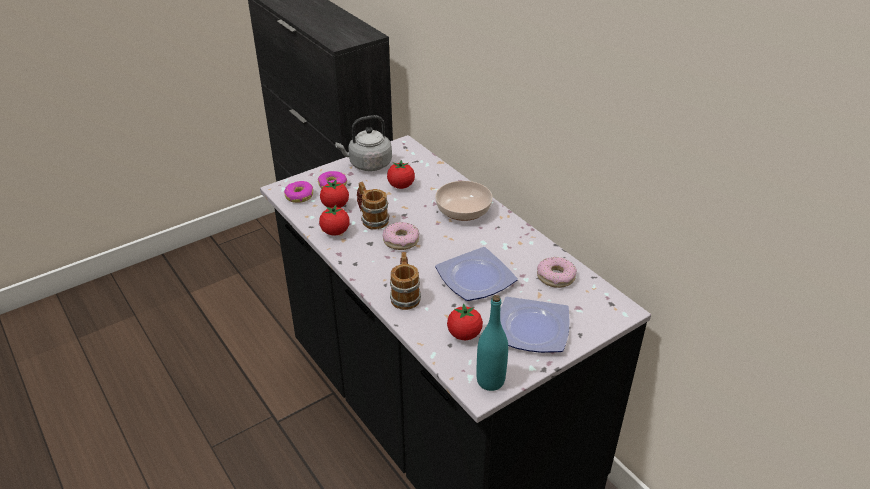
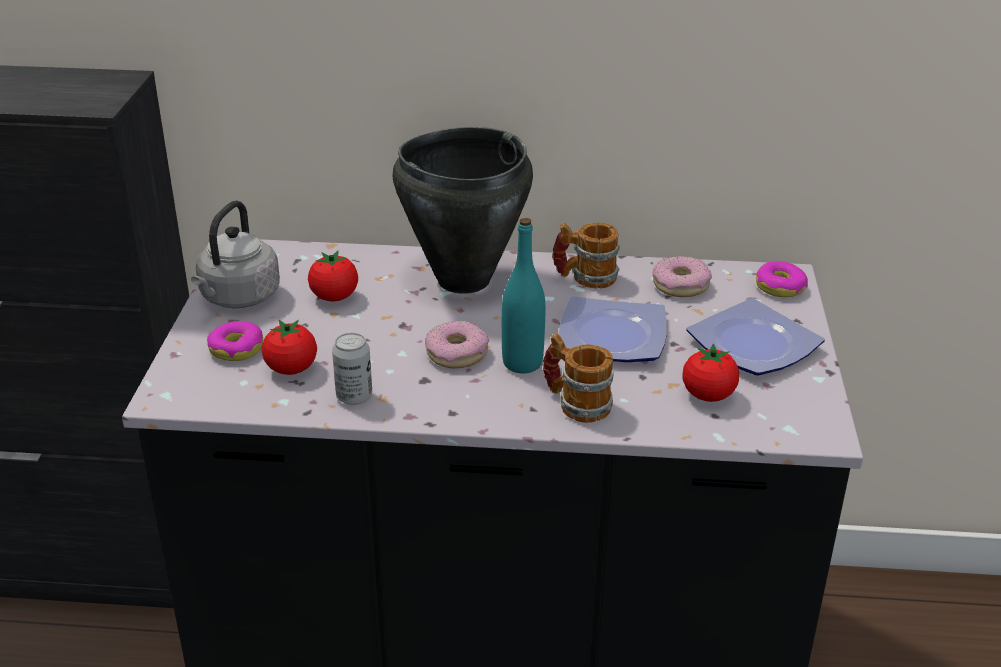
camera: 50 degrees left, 5 degrees down
(299, 196) = (212, 389): donut -> donut (780, 287)
(335, 232) = (354, 396): tomato -> can
(371, 219) = (372, 353): mug -> mug (585, 278)
(462, 210) = (462, 280): bowl -> black cooking pot
(490, 381) = (812, 417): turquoise bottle -> turquoise bottle (522, 363)

